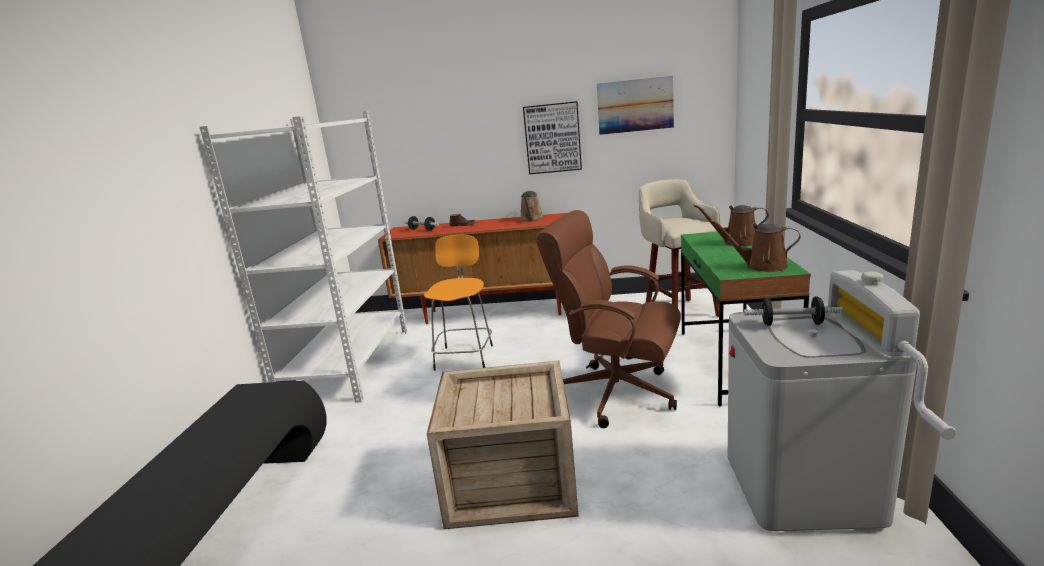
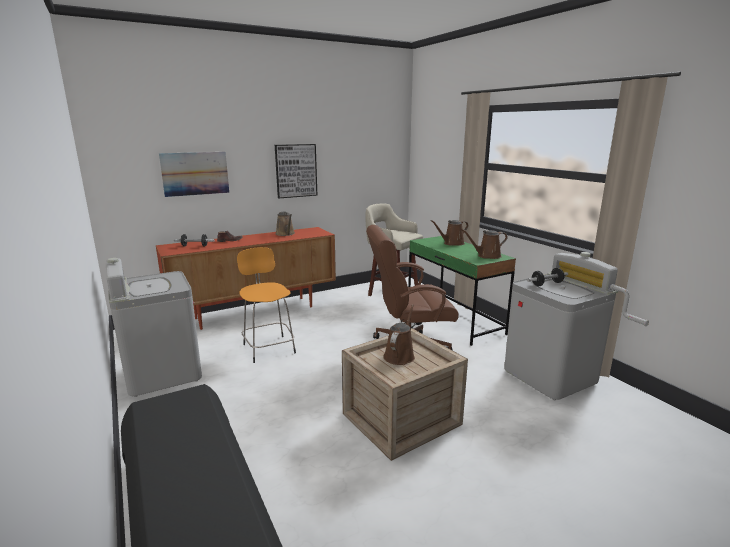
camera: 35 degrees left, 0 degrees up
(349, 364) = (162, 374): white bookcase -> grey washing machine
(506, 394) = (400, 355): none -> brown watering can
(635, 105) = (352, 150): picture -> picture (195, 173)

